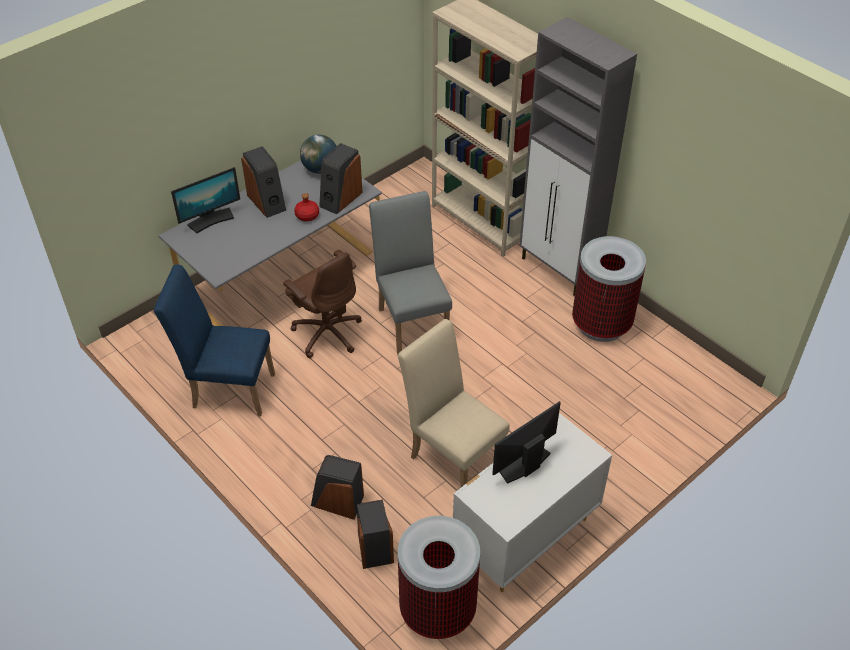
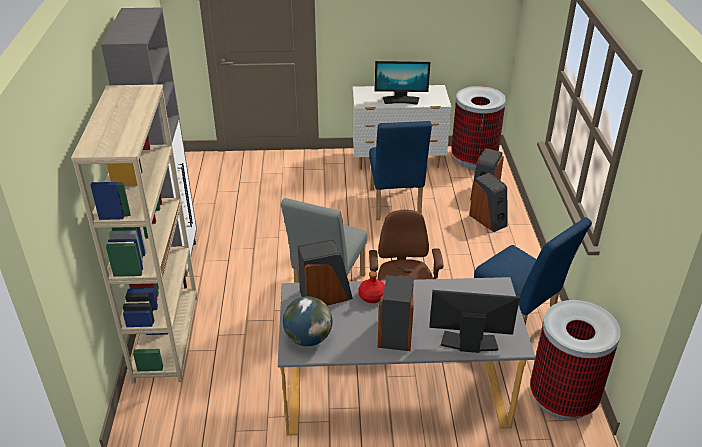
camera: 140 degrees left, 10 degrees down
(452, 456) = (395, 206): beige chair -> blue chair
(601, 324) = (209, 219): trash can -> trash can (563, 398)

